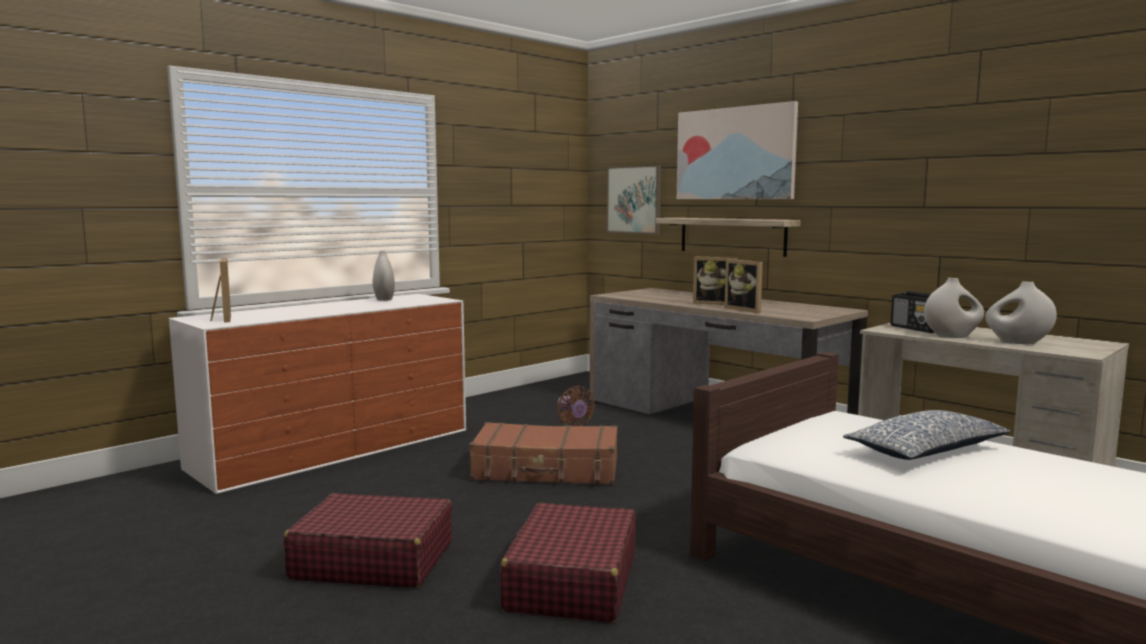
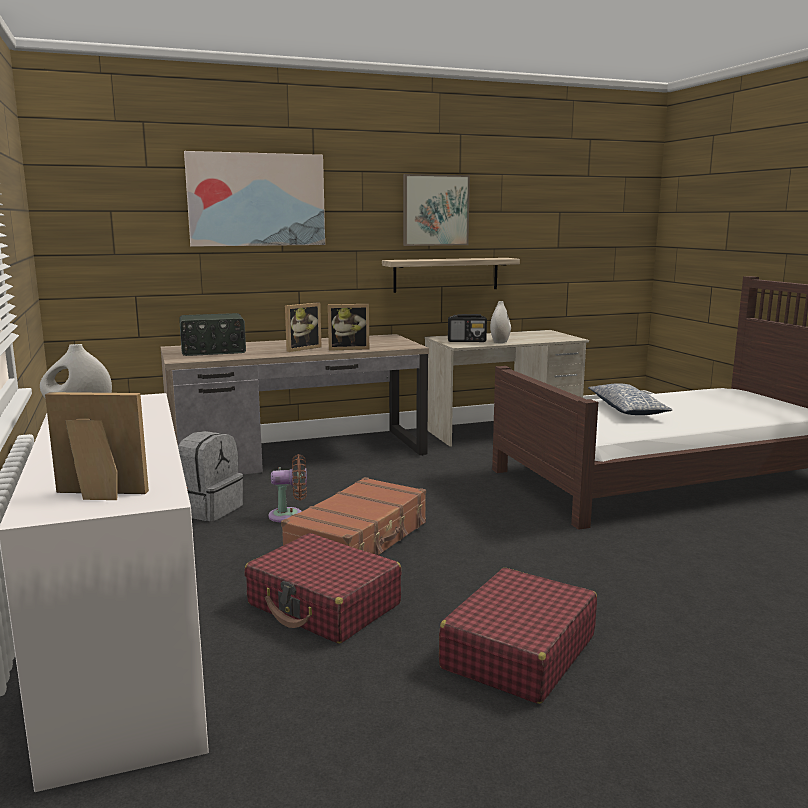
camera: 65 degrees left, 5 degrees up
(552, 419) = (208, 509): none -> grey backpack
(572, 582) = (604, 575): red suitcase -> red suitcase (324, 605)
(634, 199) = (120, 247): picture -> picture (435, 210)
(656, 294) = (213, 351): none -> radio
(732, 236) = (259, 282): shelf -> shelf (446, 274)
(1018, 342) = (531, 338): white vase -> none

